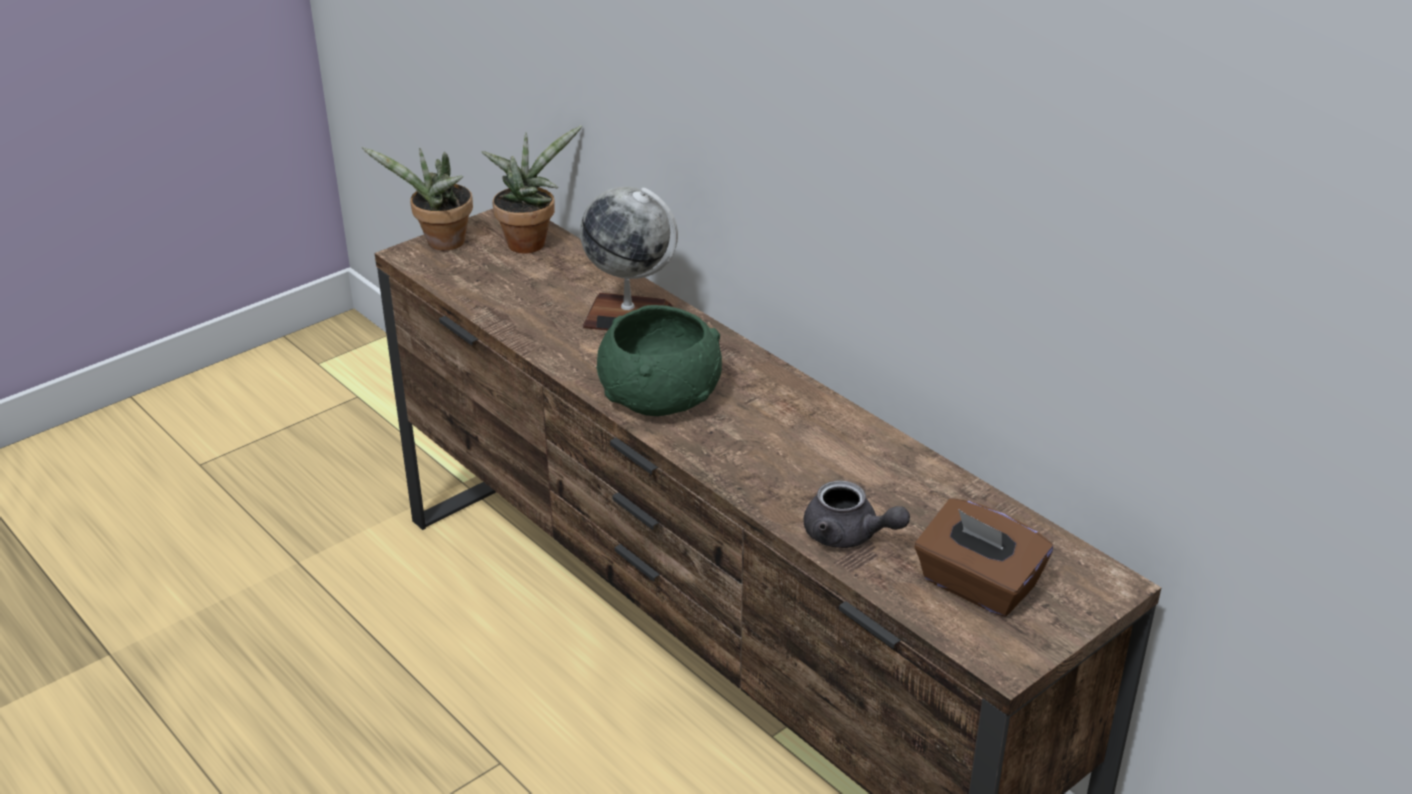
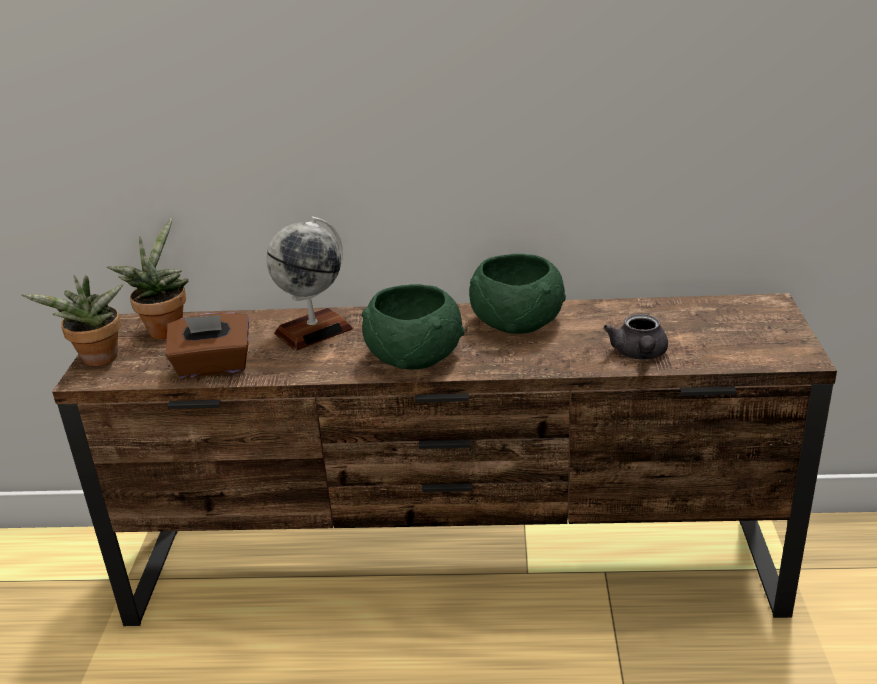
camera: 45 degrees left, 5 degrees down
(809, 423) = (517, 321): none -> green bowl
(849, 536) = (639, 354): grey teapot -> grey teapot turned 105 degrees clockwise
(977, 586) = (731, 337): brown tissue box -> brown tissue box (213, 366)

